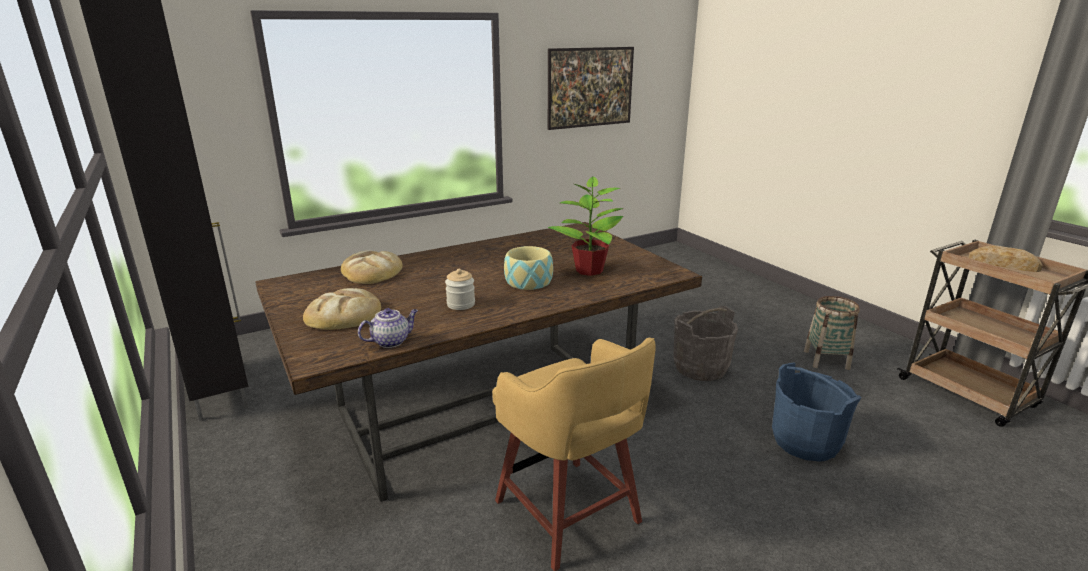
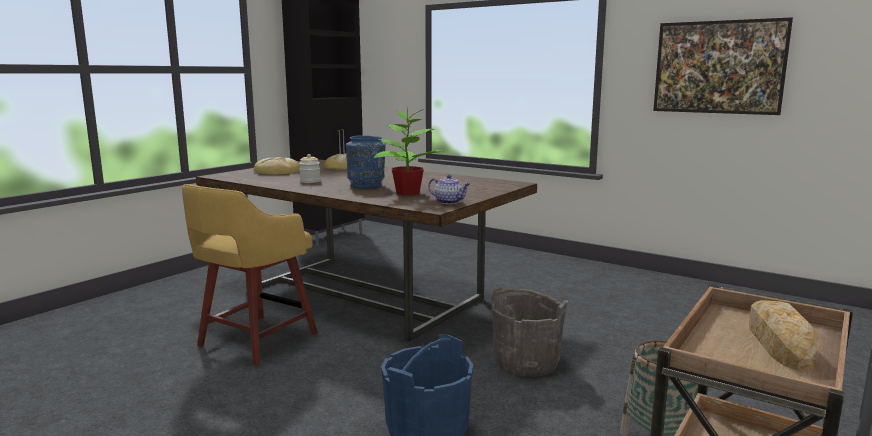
camera: 65 degrees right, 10 degrees down
(391, 341) = (247, 179): teapot -> teapot (449, 202)
(528, 281) = (366, 186): bowl -> blue vase

